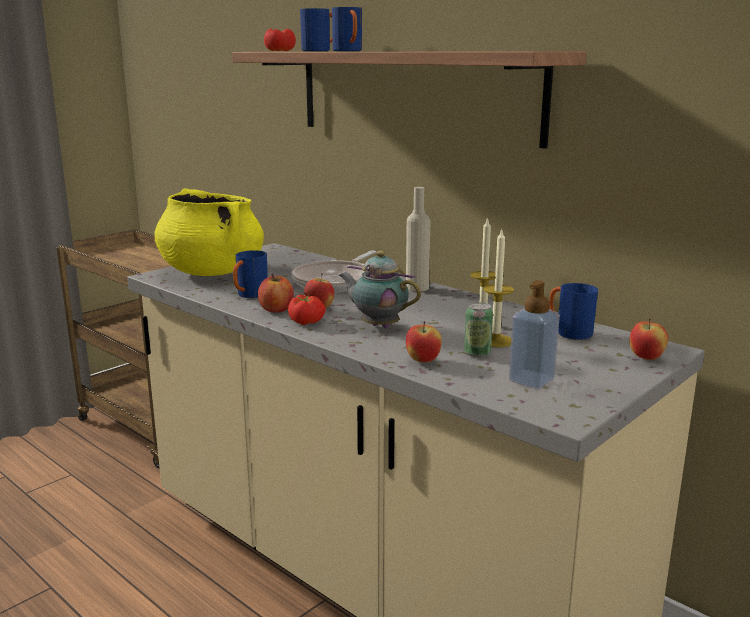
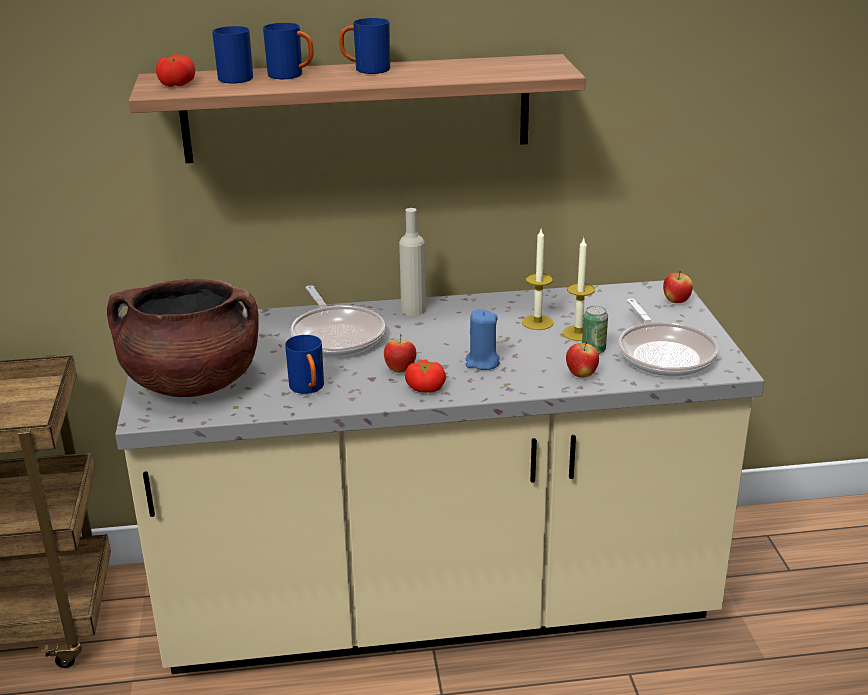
camera: 50 degrees left, 10 degrees up
(211, 272) = (192, 383): yellow cooking pot -> brown cooking pot
(276, 309) = (371, 389): apple -> none
(378, 326) = (482, 362): teapot -> blue candle
(531, 380) = (664, 354): soap dispenser -> frying pan
(568, 332) = (597, 302): blue mug -> blue mug (365, 70)

